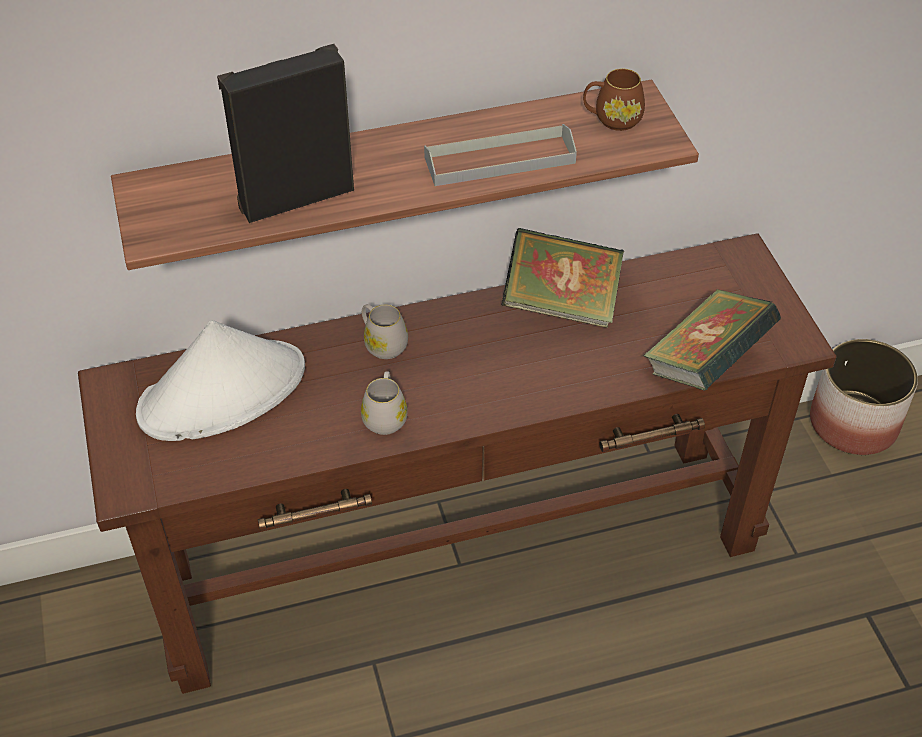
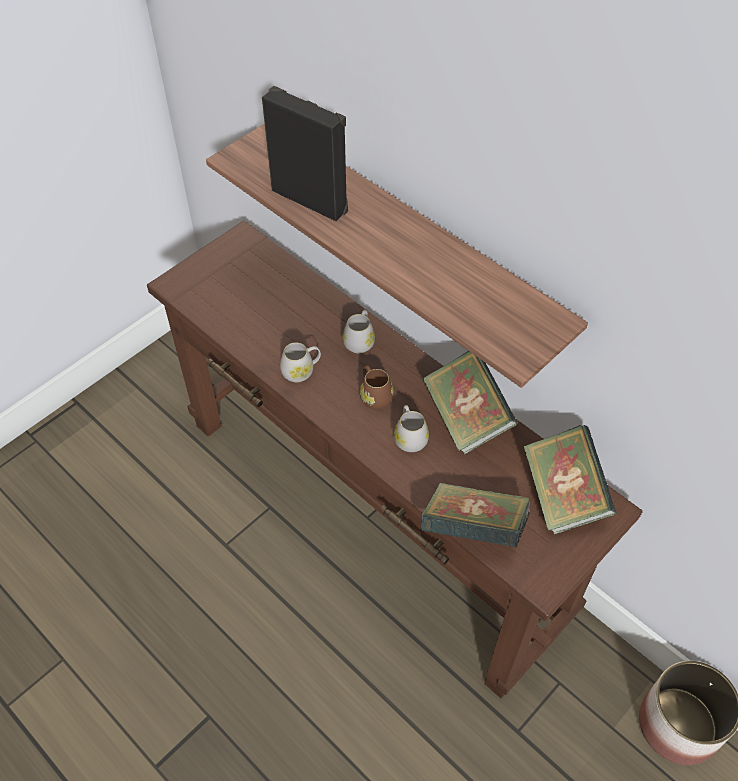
camera: 60 degrees right, 5 degrees up
(223, 391) = (269, 287): white hat -> none
(499, 160) = (422, 277): grey tray -> none
(553, 362) = (409, 437): none -> white mug
(612, 119) = (518, 317): brown mug -> brown mug (374, 395)
(707, 278) = (563, 495): none -> book

